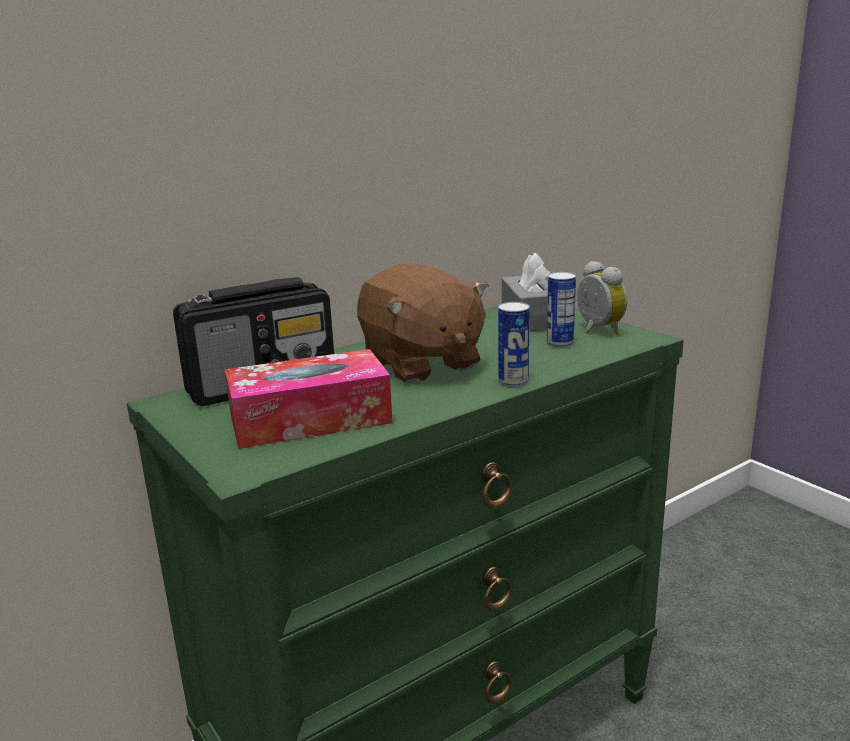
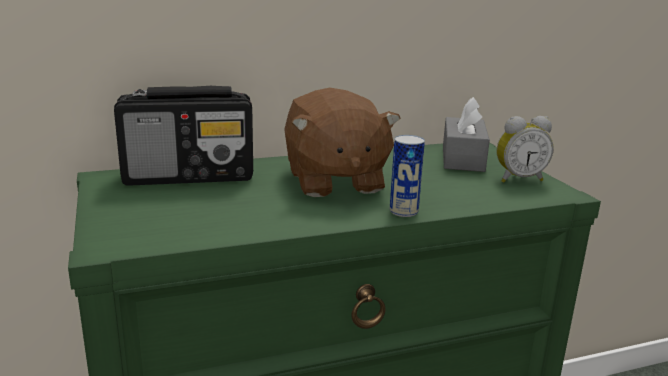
camera: 15 degrees right, 0 degrees up
(310, 419) = (200, 212): tissue box -> none
(560, 343) = (474, 184): can -> none
(597, 330) = (518, 179): alarm clock -> alarm clock turned 90 degrees clockwise

